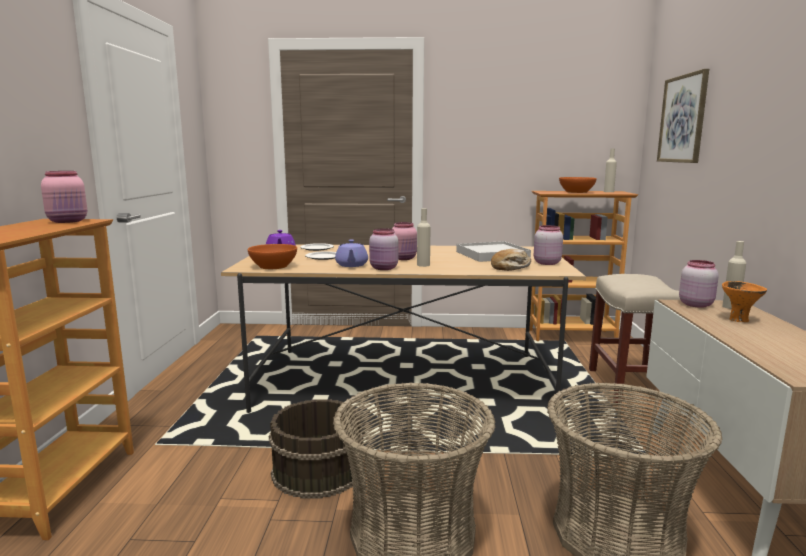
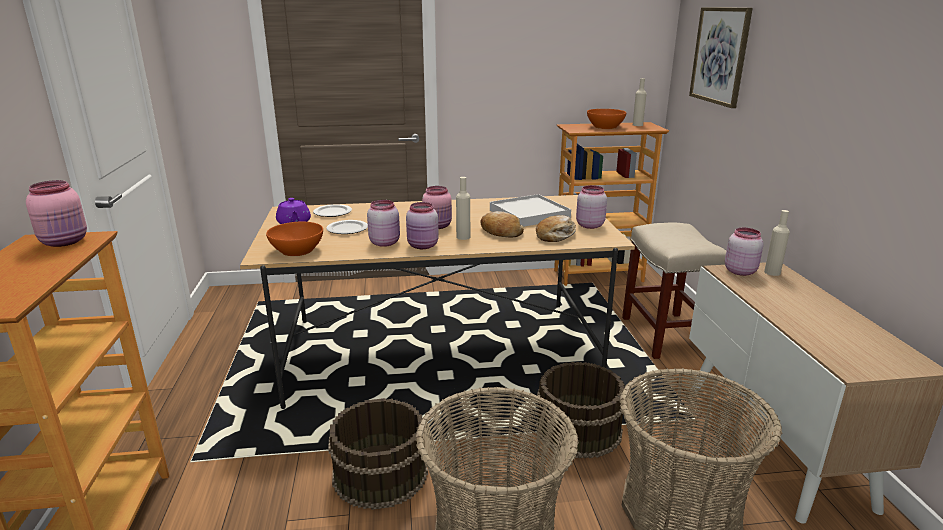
camera: 10 degrees left, 10 degrees up
(351, 265) = (385, 242): purple teapot -> pink jar
(459, 263) = (500, 232): none -> bread
(523, 455) = (579, 430): none -> brown bucket
(738, 319) = (783, 291): orange bowl -> none

